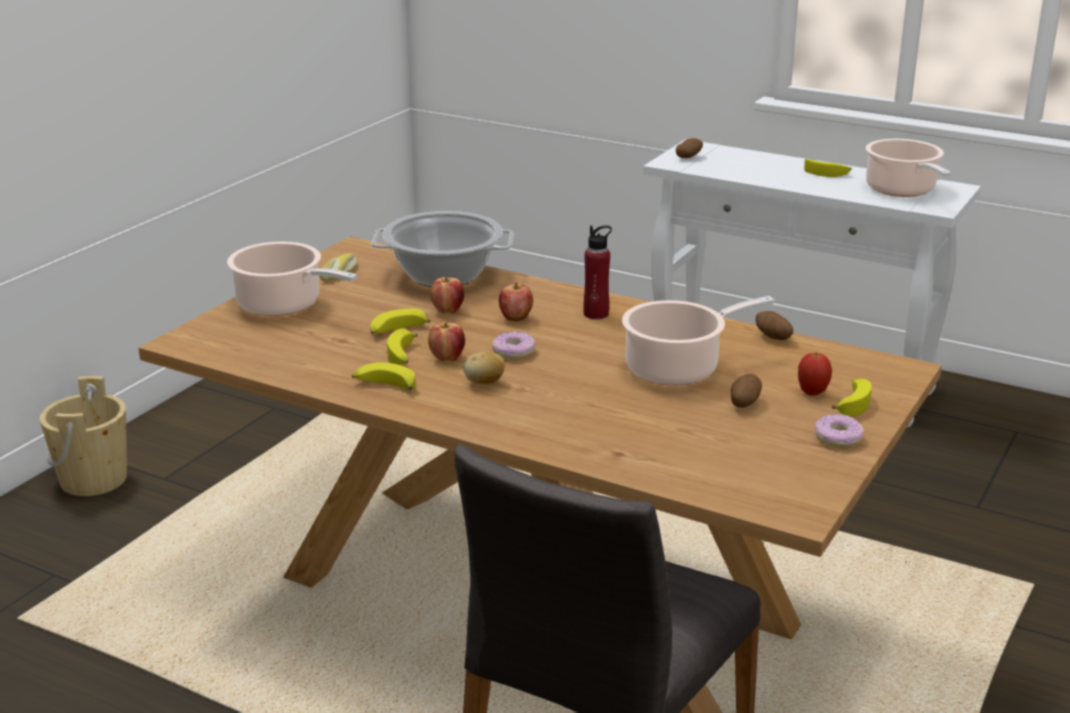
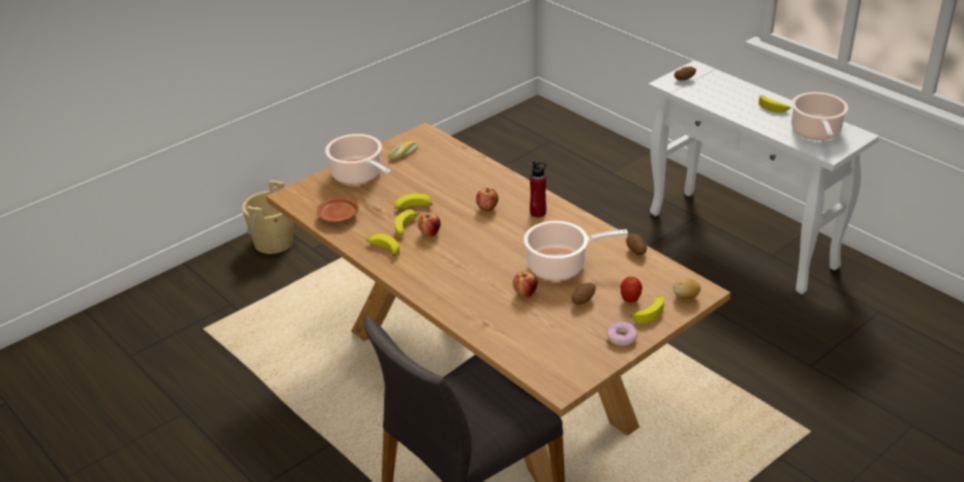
camera: 20 degrees right, 10 degrees up
(282, 357) = (338, 217): none -> brown plate
(444, 275) = (464, 165): cooking pot -> none
(448, 310) = (450, 195): apple -> apple (525, 293)
(484, 382) = (440, 256): potato -> potato (686, 297)
(514, 352) = (471, 235): donut -> none

